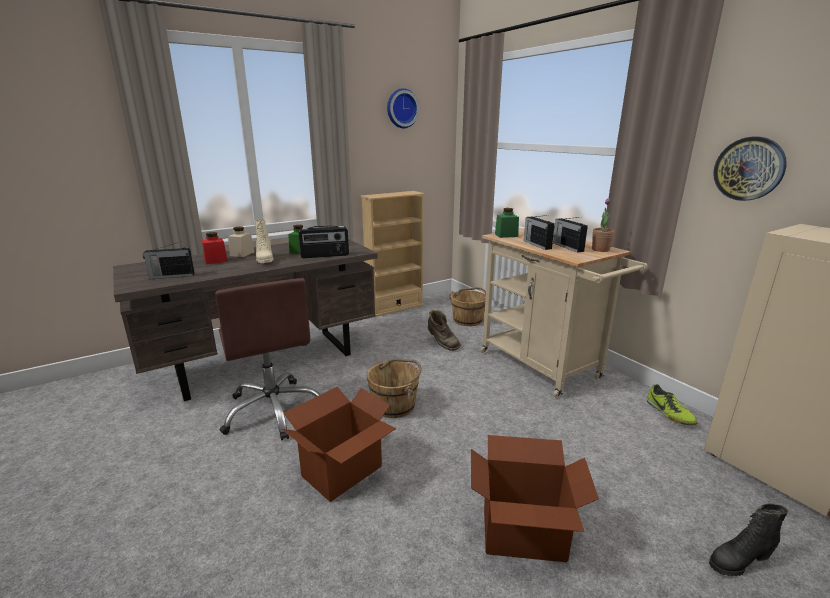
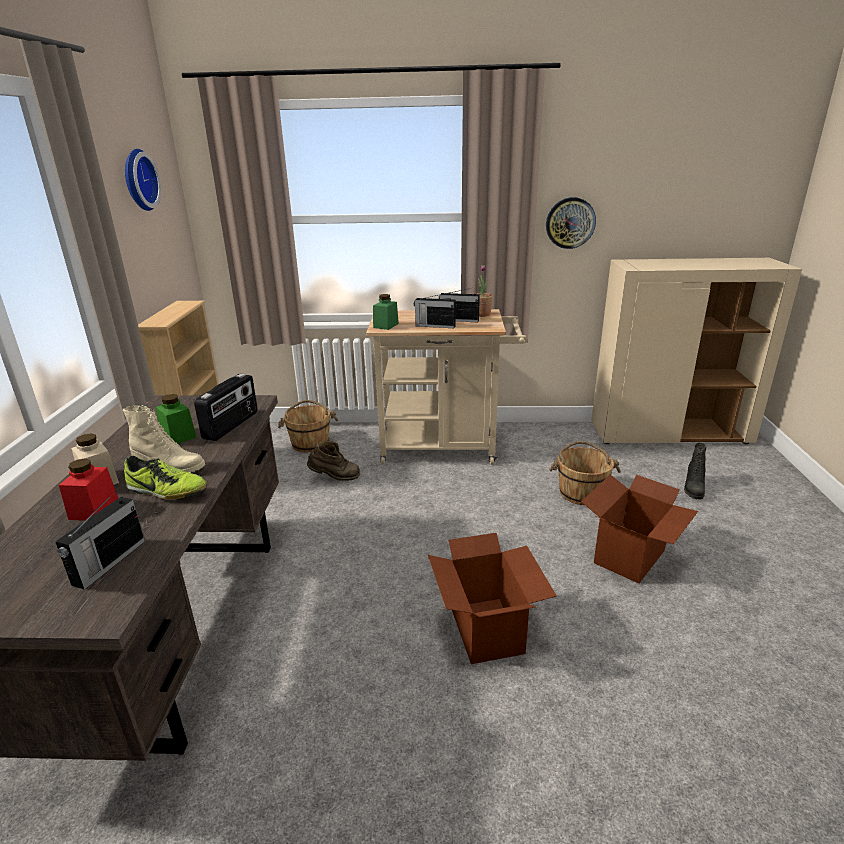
camera: 55 degrees left, 5 degrees up
(274, 410) = (320, 653): brown office chair -> none
(394, 405) = (411, 554): brown bucket -> brown bucket (581, 492)
(669, 413) = (555, 433): shoe -> shoe (167, 491)

